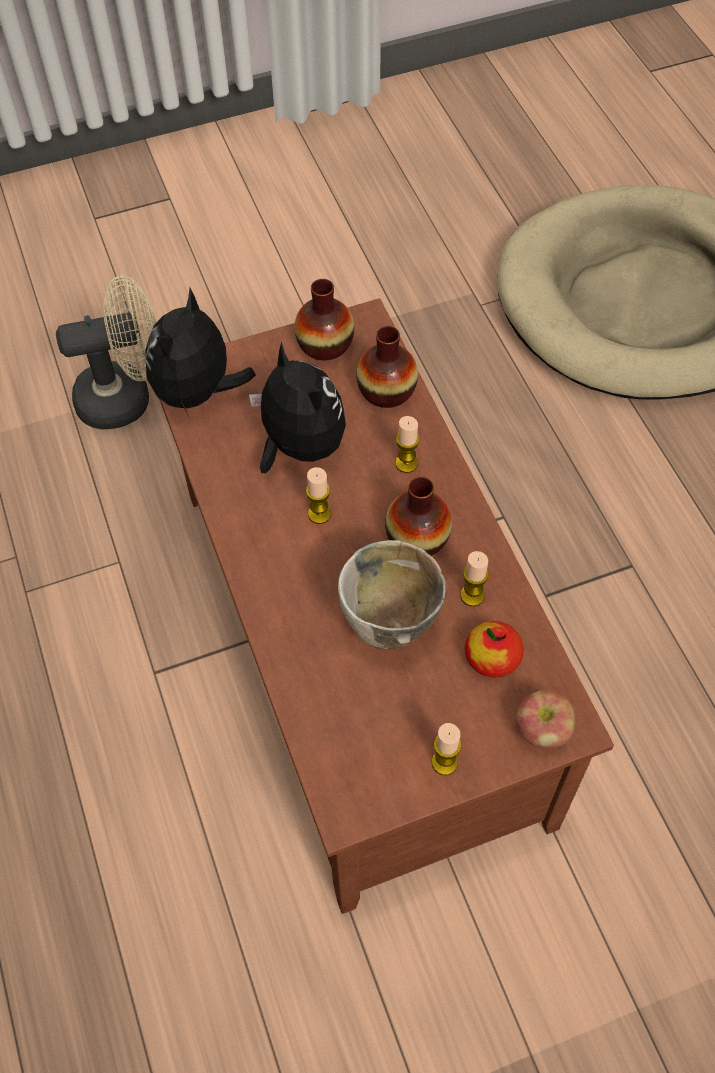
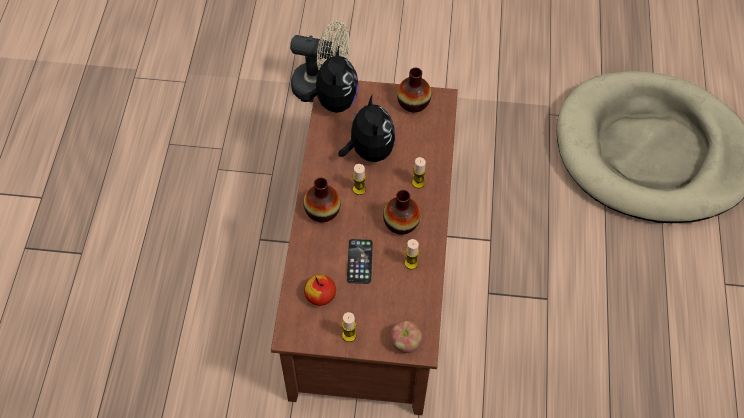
camera: 25 degrees right, 0 degrees up
(198, 393) = (334, 102): plush toy -> plush toy turned 135 degrees clockwise
(386, 391) = (431, 140): vase -> vase (322, 211)
(389, 630) = (359, 261): bowl -> phone
(492, 658) = (402, 298): apple -> apple (320, 295)

